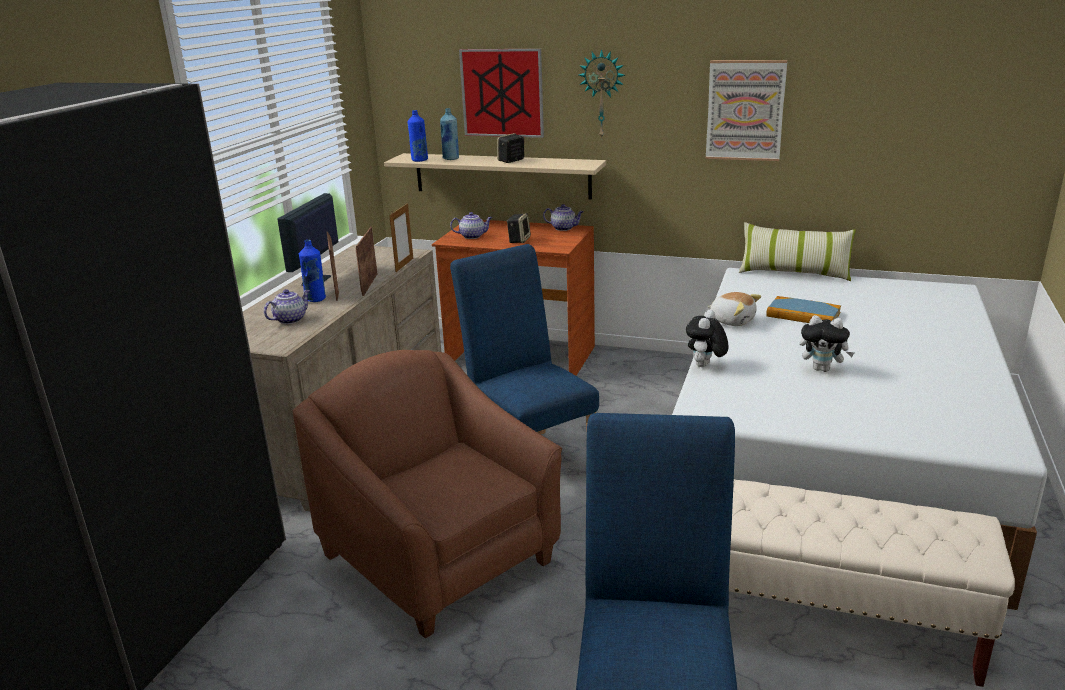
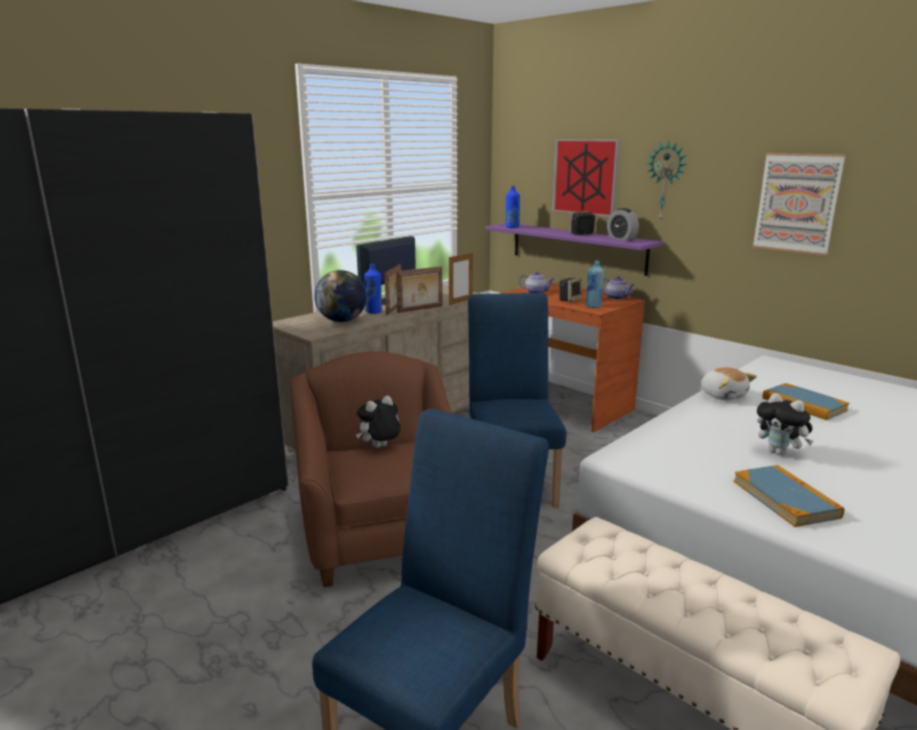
camera: 25 degrees right, 5 degrees down
(290, 319) = (342, 321): teapot -> globe
(369, 284) = (420, 309): picture frame -> picture frame turned 150 degrees counterclockwise
(451, 158) = (537, 228): blue bottle -> blue bottle (593, 306)
(501, 175) = (577, 248): beige shelf -> purple shelf
(561, 162) = (621, 238): none -> alarm clock
(705, 366) = (659, 424): plush toy -> plush toy (380, 447)
(794, 273) = (828, 370): pillow -> none
(860, 412) = (785, 499): none -> book

